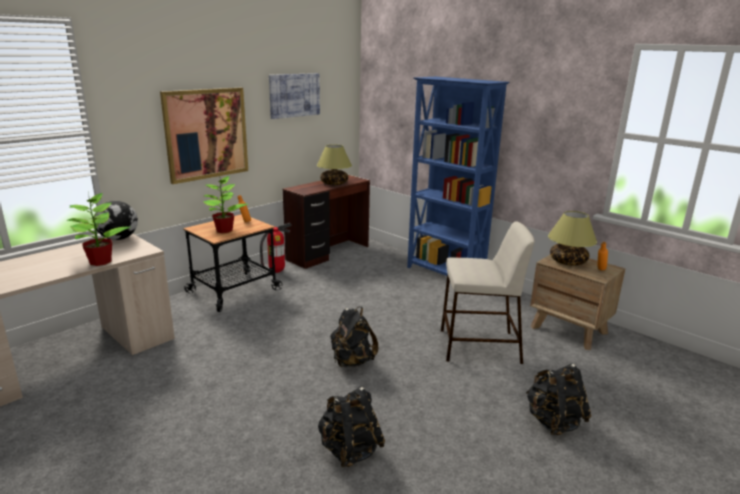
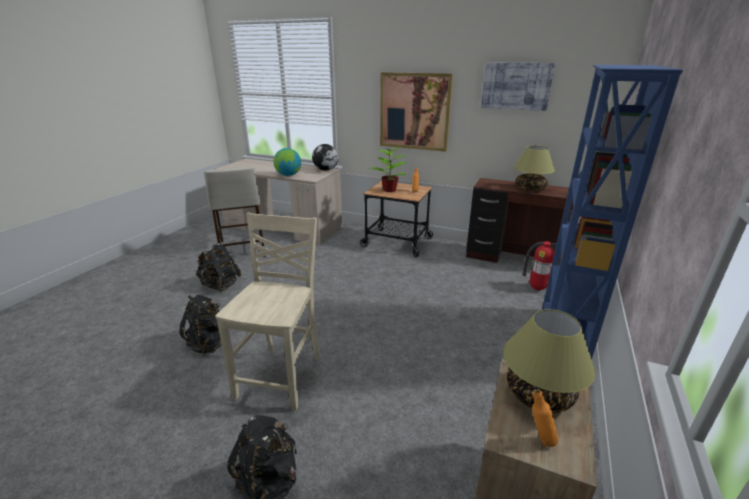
camera: 70 degrees right, 5 degrees up
(101, 261) = (288, 175): potted plant -> globe
(277, 271) = (446, 247): fire extinguisher -> fire extinguisher (537, 288)
(352, 361) = (326, 317): black backpack -> black backpack (220, 285)
(433, 401) = (282, 376): none -> beige chair
(478, 346) = (401, 394): beige stool -> beige stool (242, 248)

